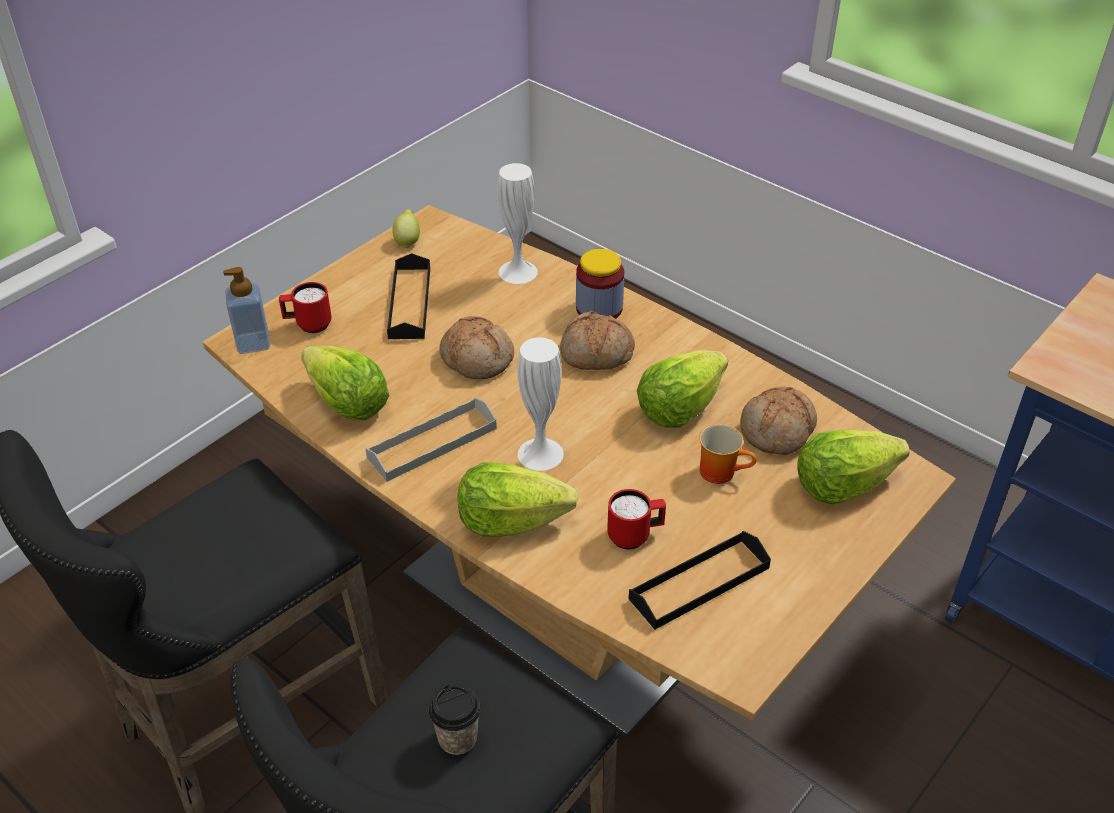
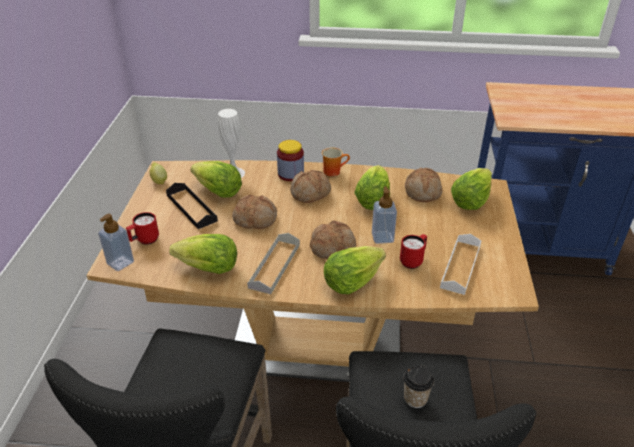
camera: 35 degrees left, 5 degrees down
(468, 293) = (218, 192): none -> lettuce
(540, 454) = (332, 246): white vase -> bread
(628, 476) = (382, 237): none -> soap dispenser
(699, 583) = (460, 266): black tray -> white tray
(722, 471) = (418, 217): mug -> mug (333, 171)

